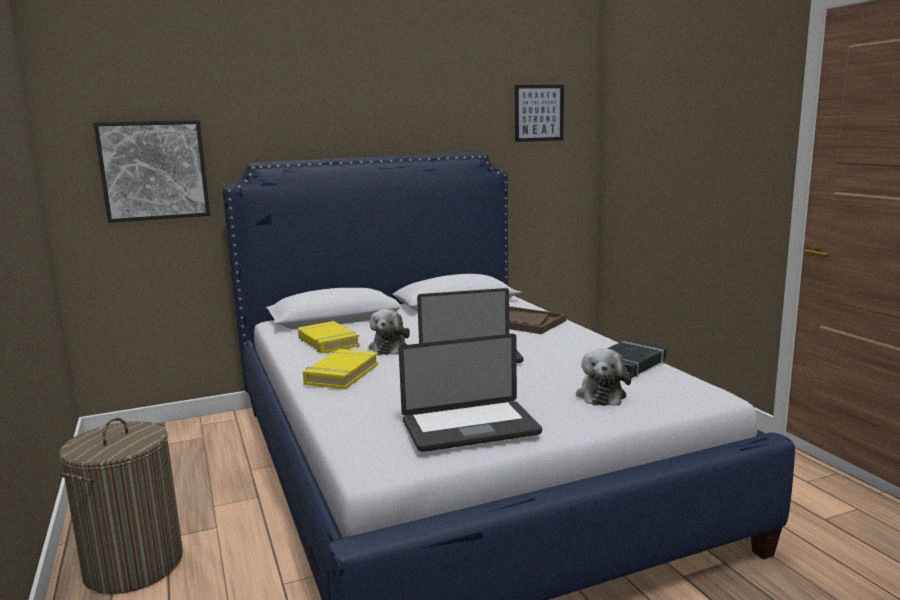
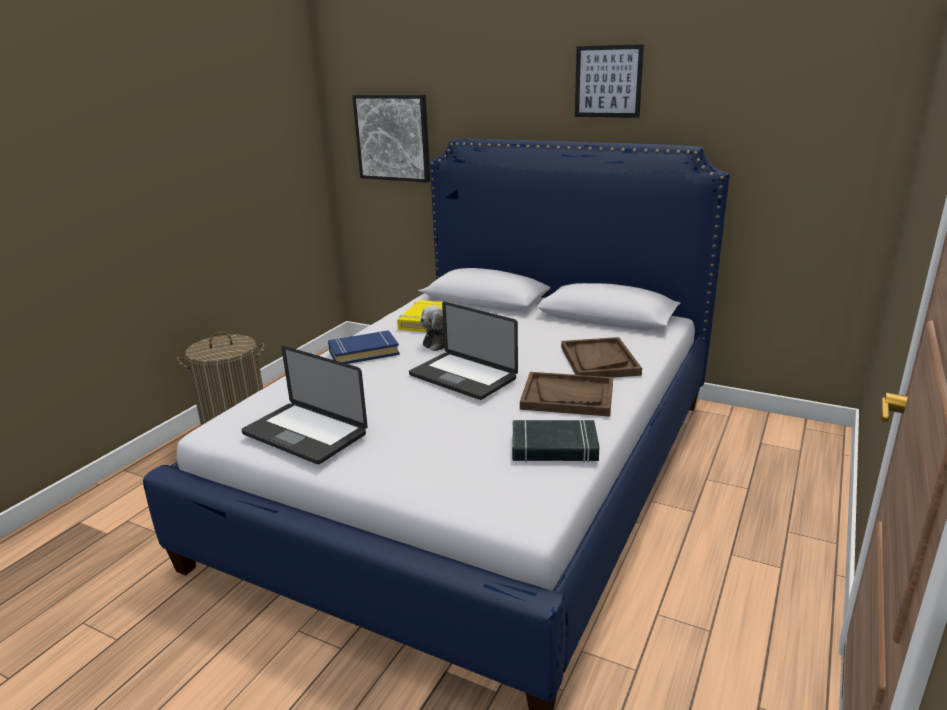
camera: 50 degrees right, 10 degrees up
(341, 374) = (363, 352): yellow book -> blue book
(539, 113) = (807, 95): picture -> picture (608, 81)
(561, 342) = (568, 396): none -> brown tray
(601, 395) = (451, 461): plush toy -> none

